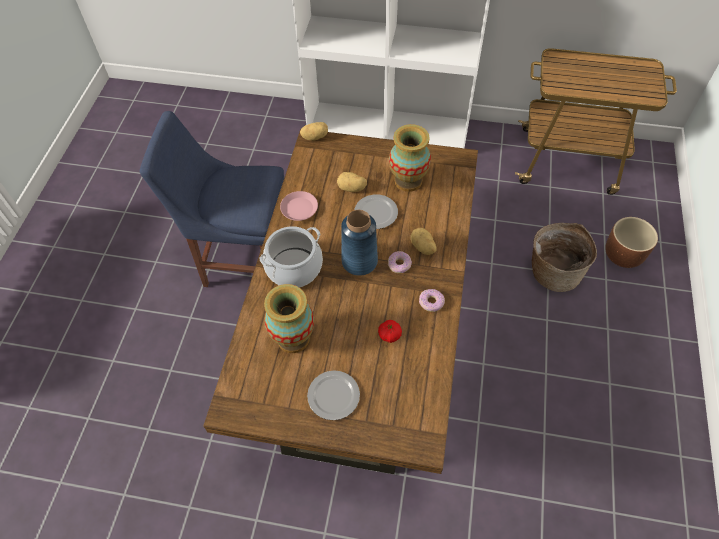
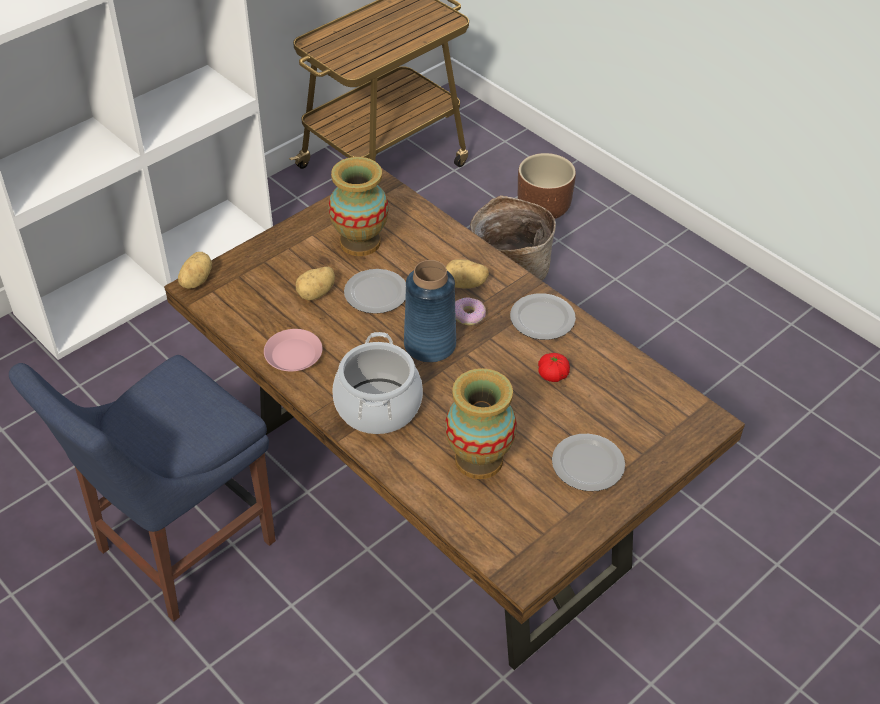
camera: 55 degrees left, 10 degrees down
(431, 302) = (543, 319): donut -> plate

